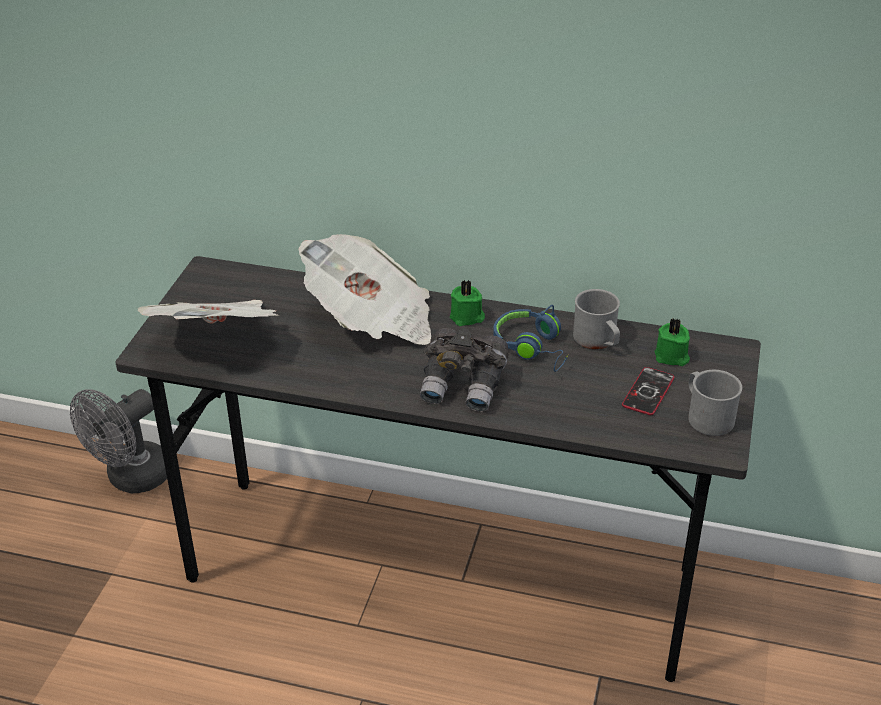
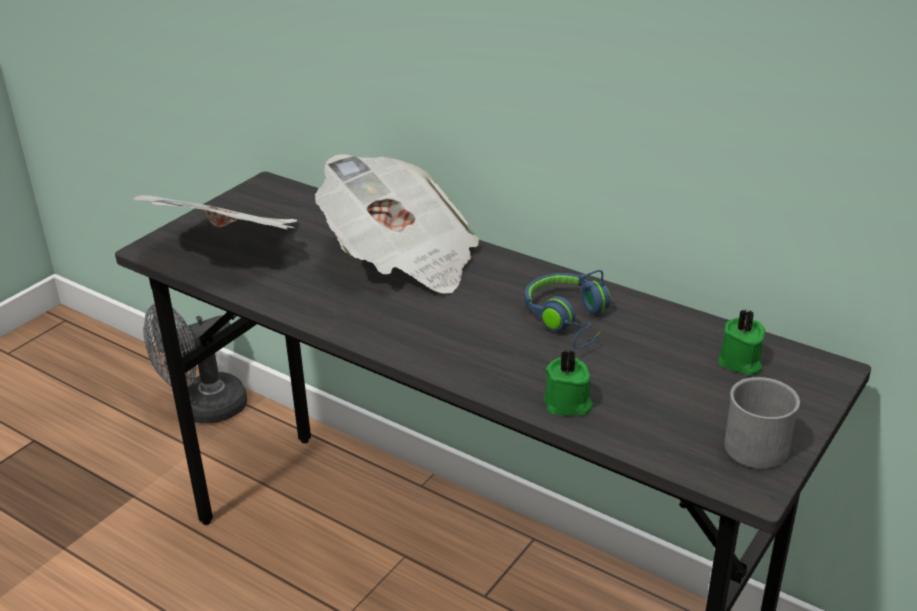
camera: 20 degrees right, 5 degrees down
(464, 386) = (462, 345): grey binoculars -> none
(467, 317) = (511, 275): green candle -> green candle (568, 404)
(598, 341) = (654, 327): grey mug -> none
(648, 392) = (687, 397): phone -> none

